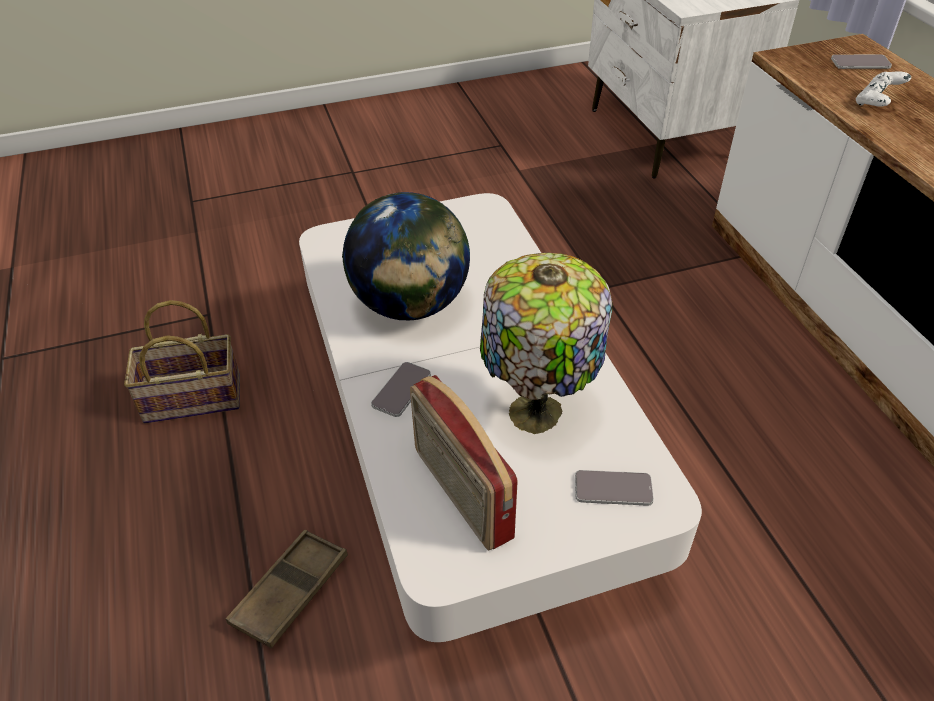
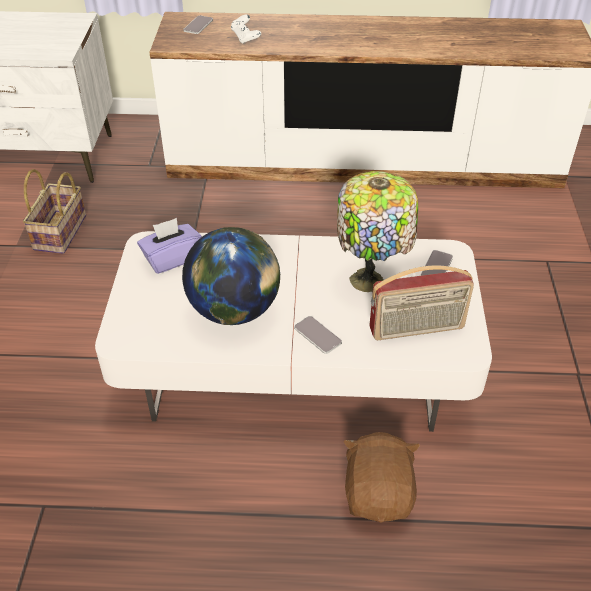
camera: 70 degrees left, 0 degrees up
(190, 400) = (153, 535): basket -> basket (61, 234)
(290, 591) = (378, 494): brown tray -> brown plush toy
(471, 232) = (172, 259): none -> purple tissue box

